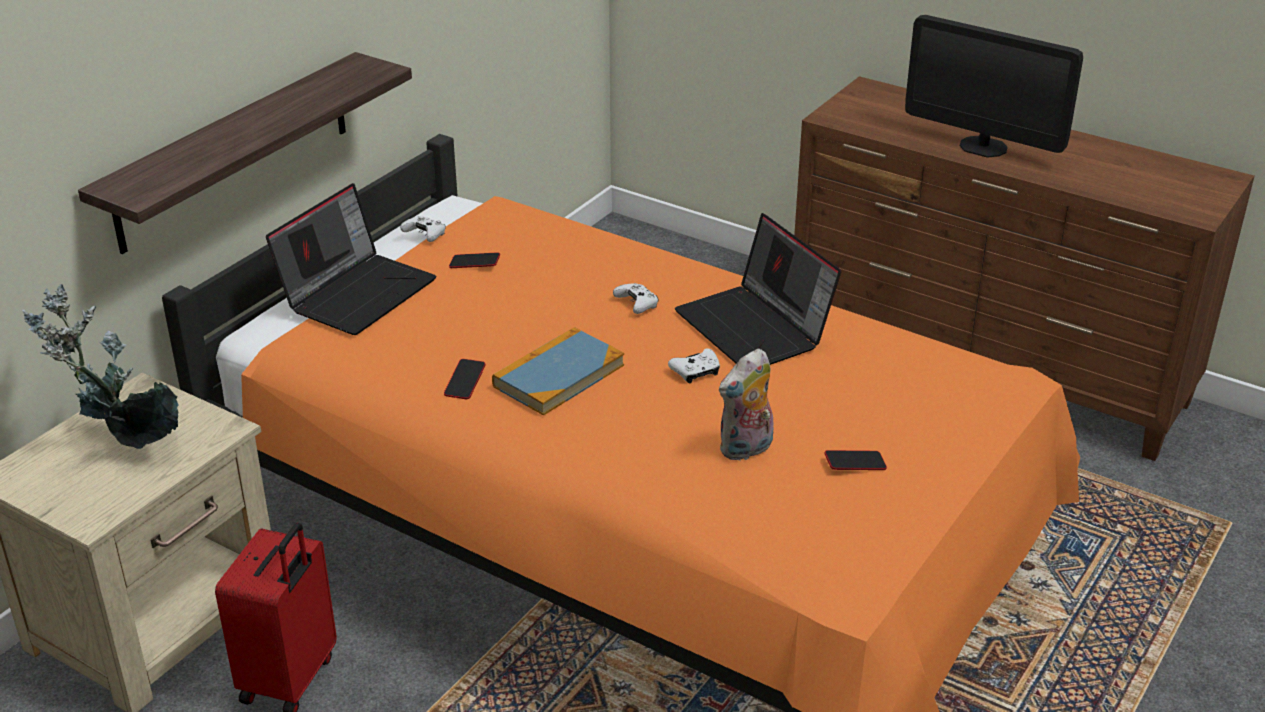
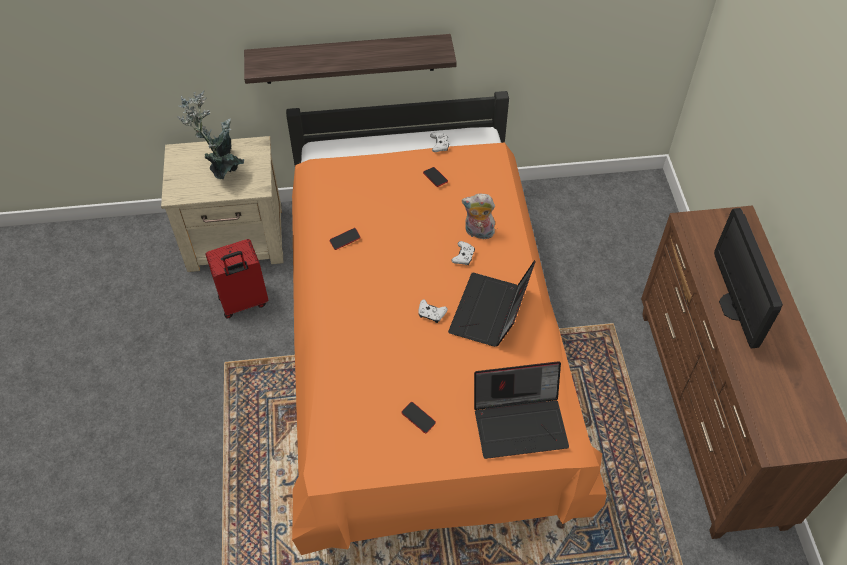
camera: 50 degrees right, 20 degrees up
(358, 292) = (373, 158): laptop -> laptop (520, 422)
(558, 375) = (380, 267): book -> none
(746, 449) = (391, 370): plush toy -> plush toy (478, 233)

